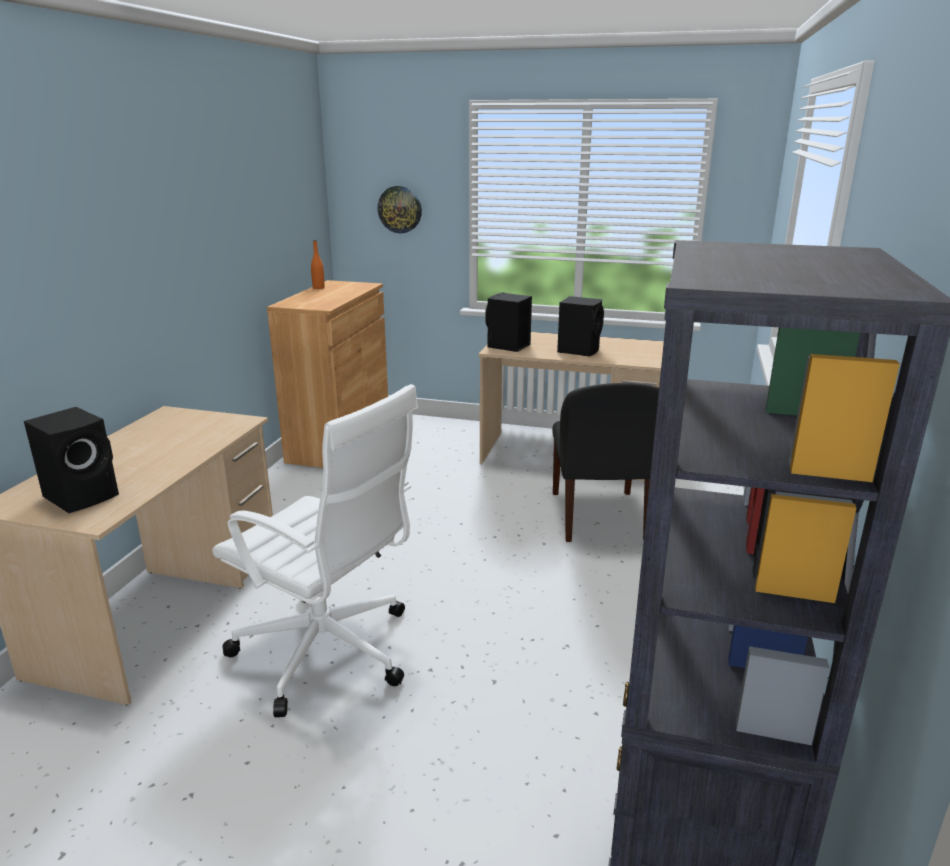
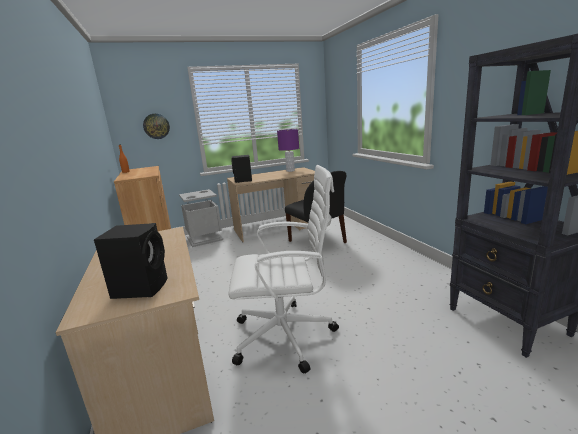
camera: 35 degrees left, 5 degrees down
(437, 433) = (205, 238): none -> grey trash can
(579, 350) = (275, 175): black speaker -> none
(628, 345) = (290, 171): none -> purple table lamp

